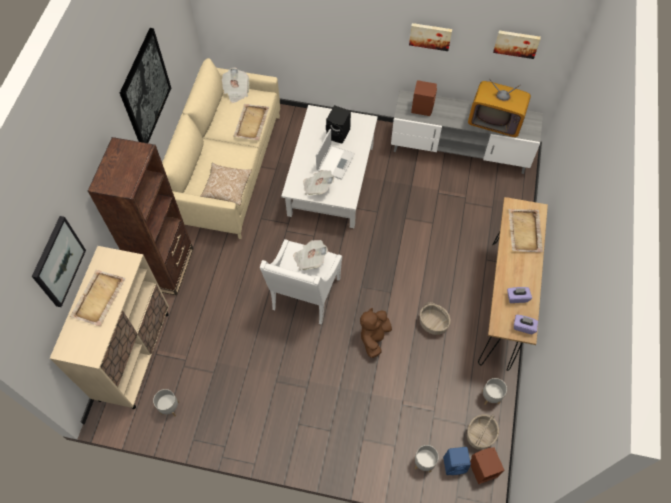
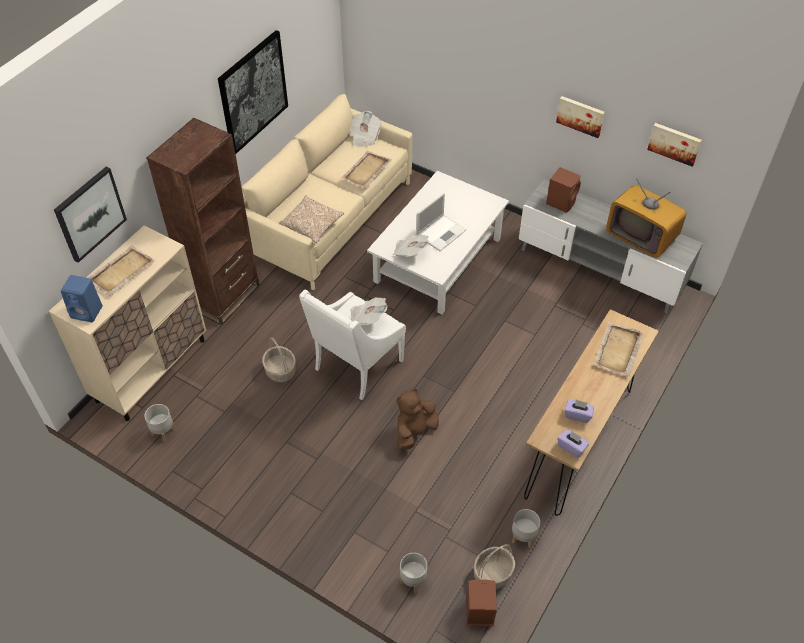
camera: 20 degrees right, 10 degrees down
(339, 134) = (457, 207): black speaker -> none
(433, 323) = (489, 438): basket -> basket (281, 371)
(455, 464) = (449, 595): blue speaker -> blue speaker (88, 312)

